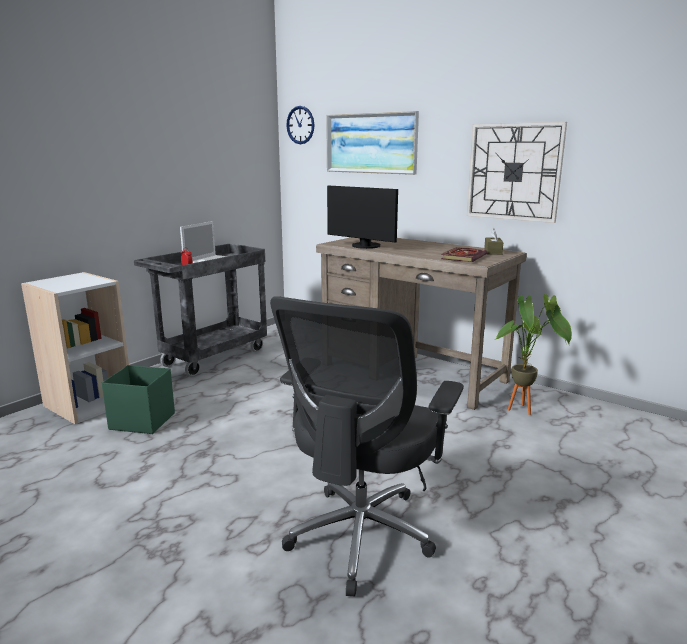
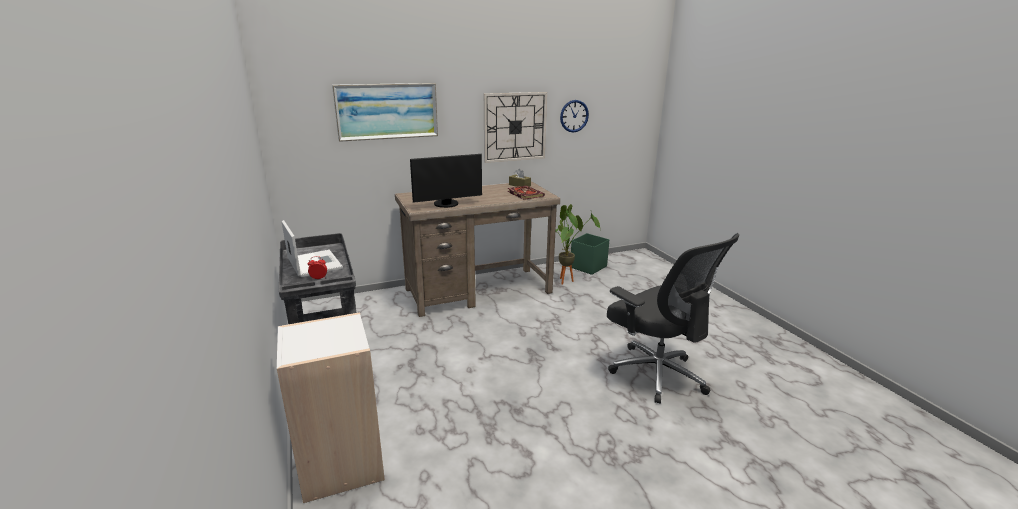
camera: 60 degrees left, 5 degrees up
(142, 421) = (425, 433): green storage box -> green storage box (587, 267)
(300, 125) = (290, 95): wall clock -> wall clock (574, 116)

